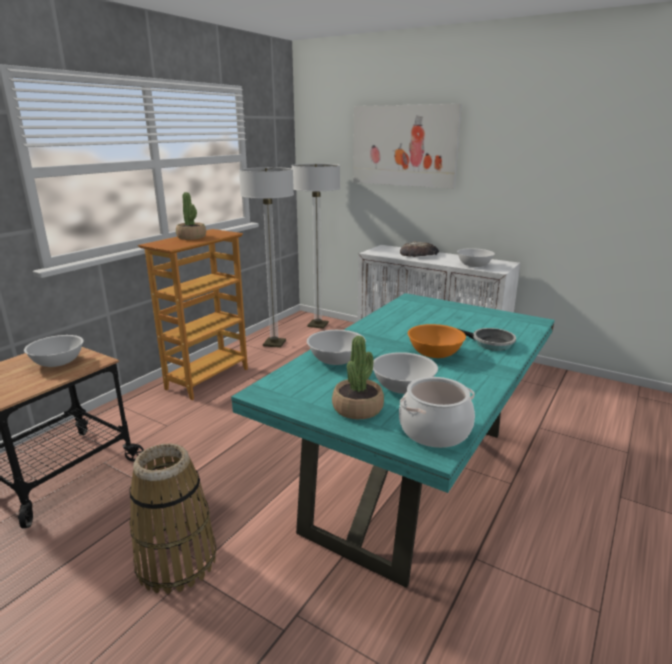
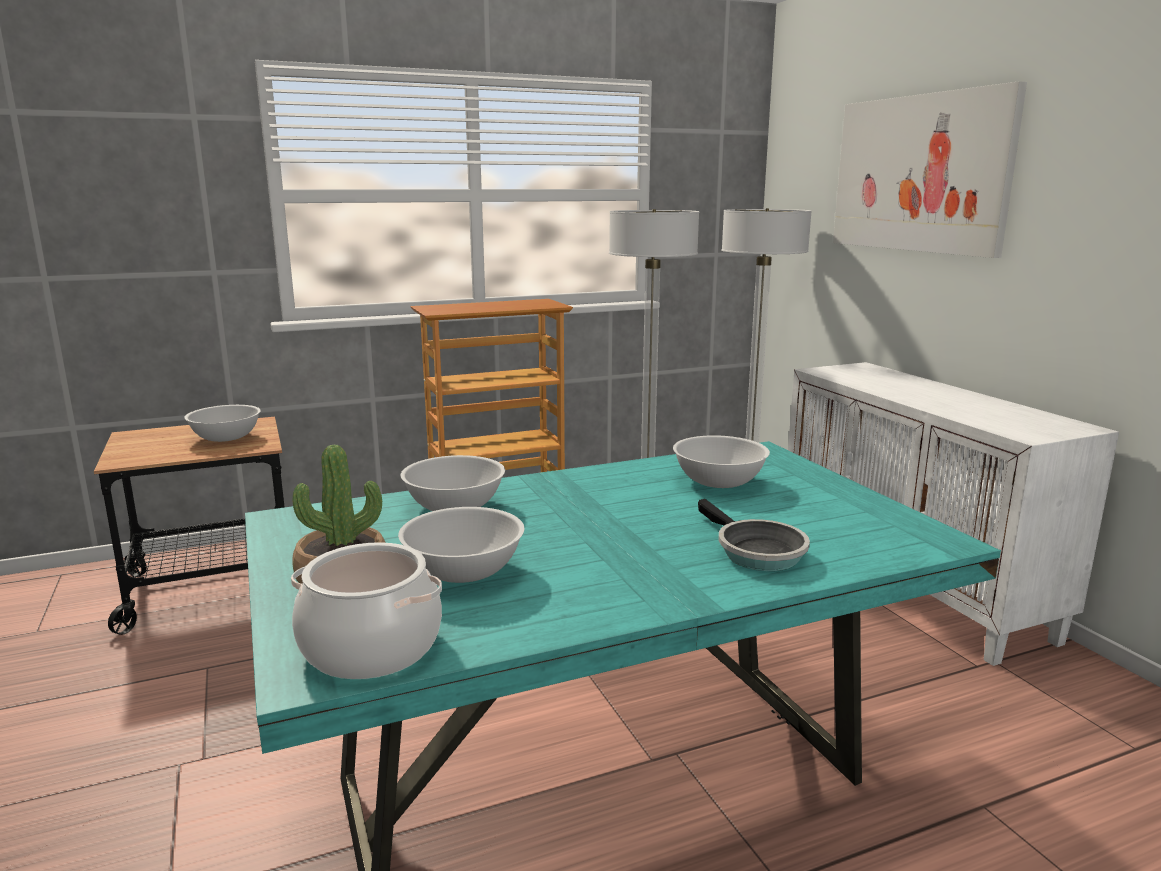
camera: 35 degrees right, 5 degrees down
(176, 561) = (184, 741): basket -> none
(191, 237) = (493, 304): potted plant -> none
(419, 254) = (908, 385): bread -> none
(434, 353) = (619, 540): orange bowl -> none
(474, 265) = (987, 419): white bowl -> white bowl (718, 482)

